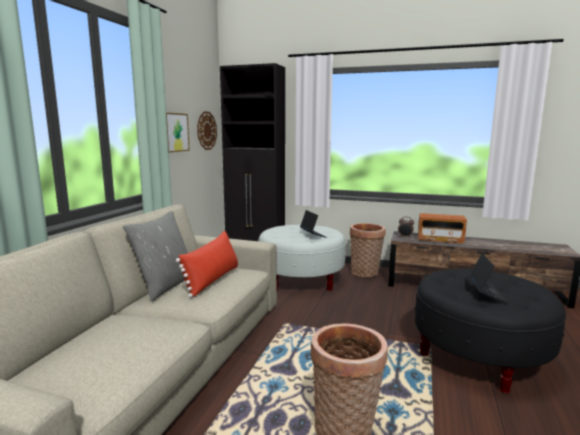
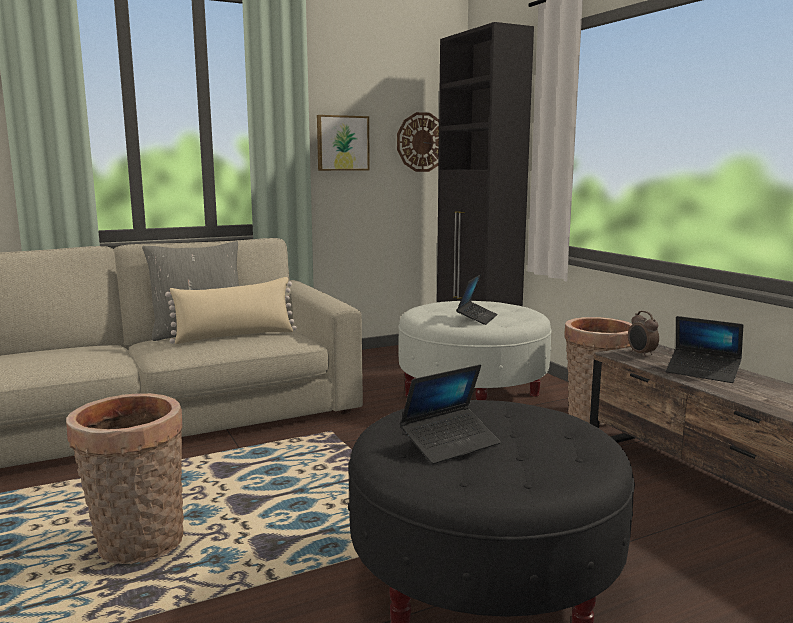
camera: 45 degrees right, 0 degrees up
(212, 280) = (235, 336): red pillow -> beige pillow
(440, 239) = (702, 372): radio -> laptop

